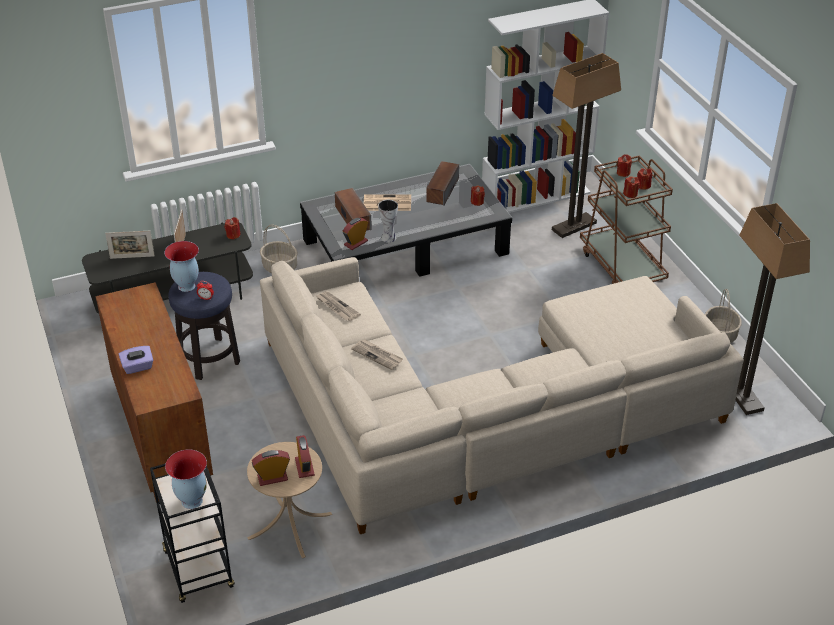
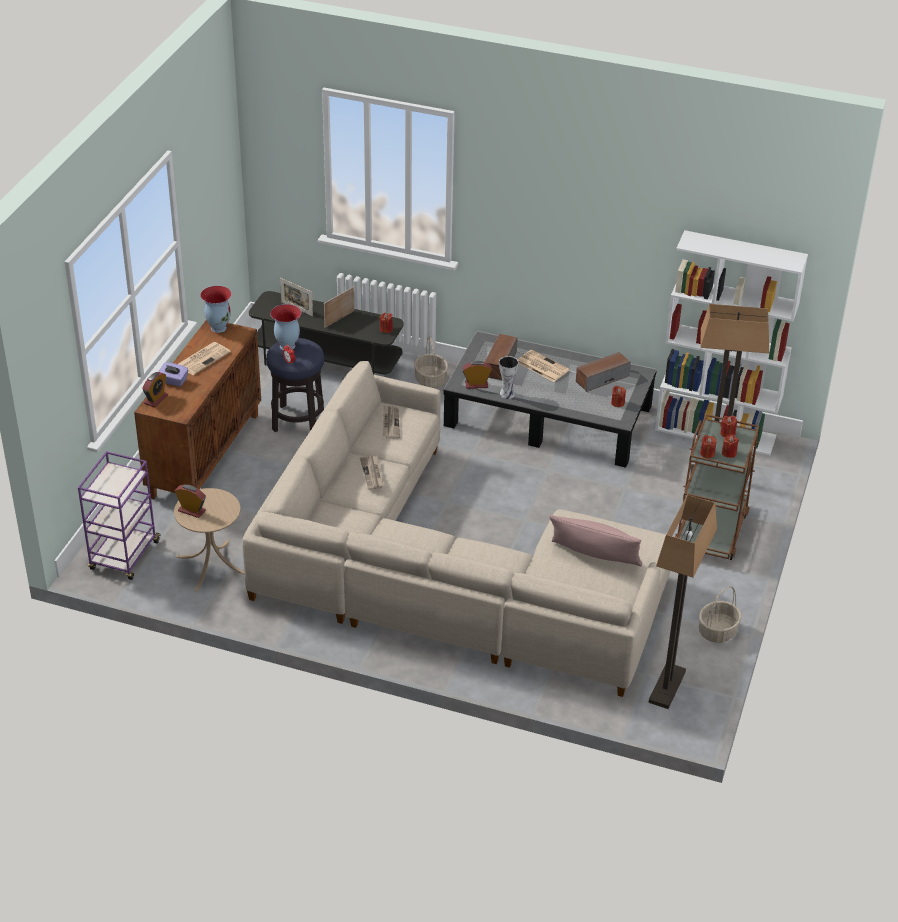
camera: 40 degrees right, 0 degrees up
(139, 332) = (203, 358): none -> newspaper
(191, 500) = (112, 489): vase -> vase (218, 327)
(199, 570) = (124, 556): black cart -> purple cart
(304, 467) = (220, 516): alarm clock -> alarm clock (156, 399)
(623, 321) = (594, 557): none -> pink pillow

